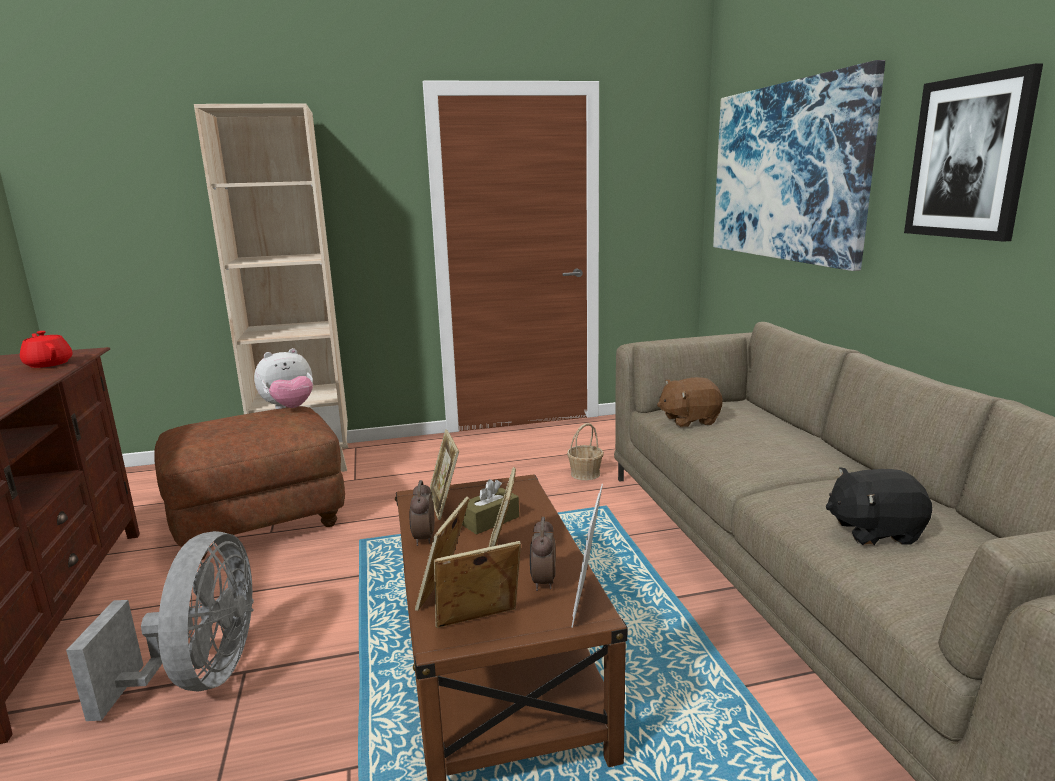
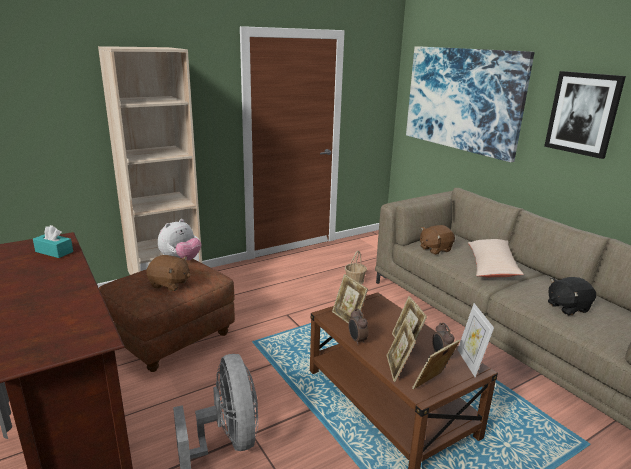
camera: 20 degrees left, 5 degrees up
(48, 364) = (54, 251): red teapot -> turquoise tissue box
(236, 434) = (170, 284): none -> brown plush toy
(490, 520) = (381, 324): brown tissue box -> none
(774, 451) = (491, 266): none -> beige pillow

